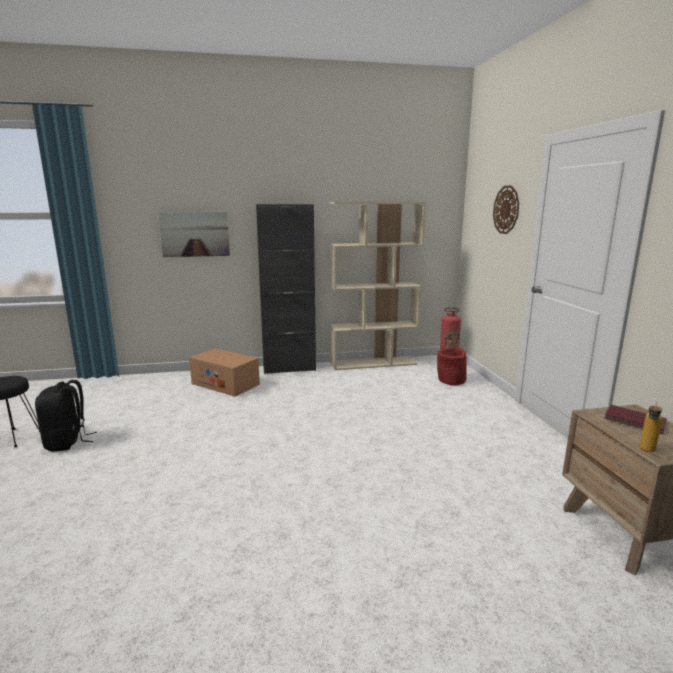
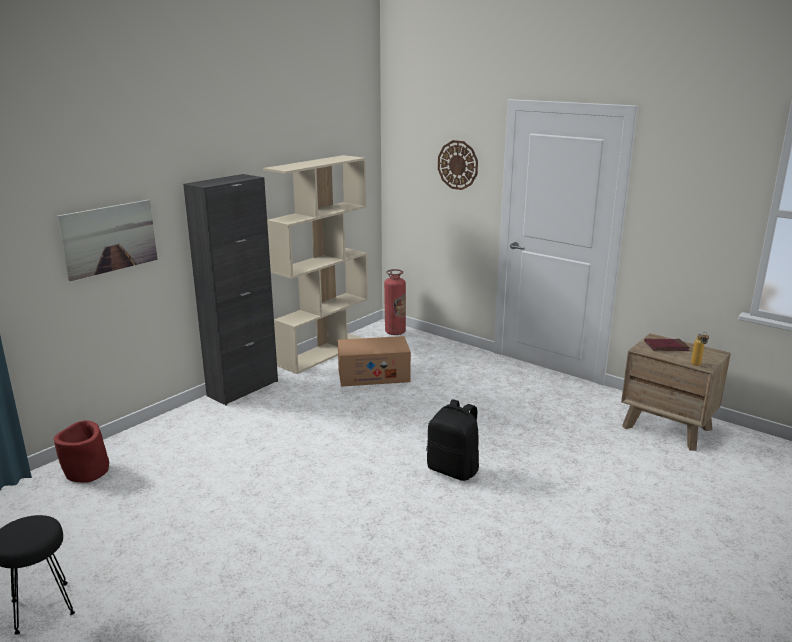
camera: 40 degrees left, 5 degrees up
(67, 442) = (135, 575): black backpack -> black backpack (454, 470)
(225, 384) = (200, 433): cardboard box -> cardboard box (373, 375)
(451, 380) = (422, 349): red planter -> red planter (87, 472)

